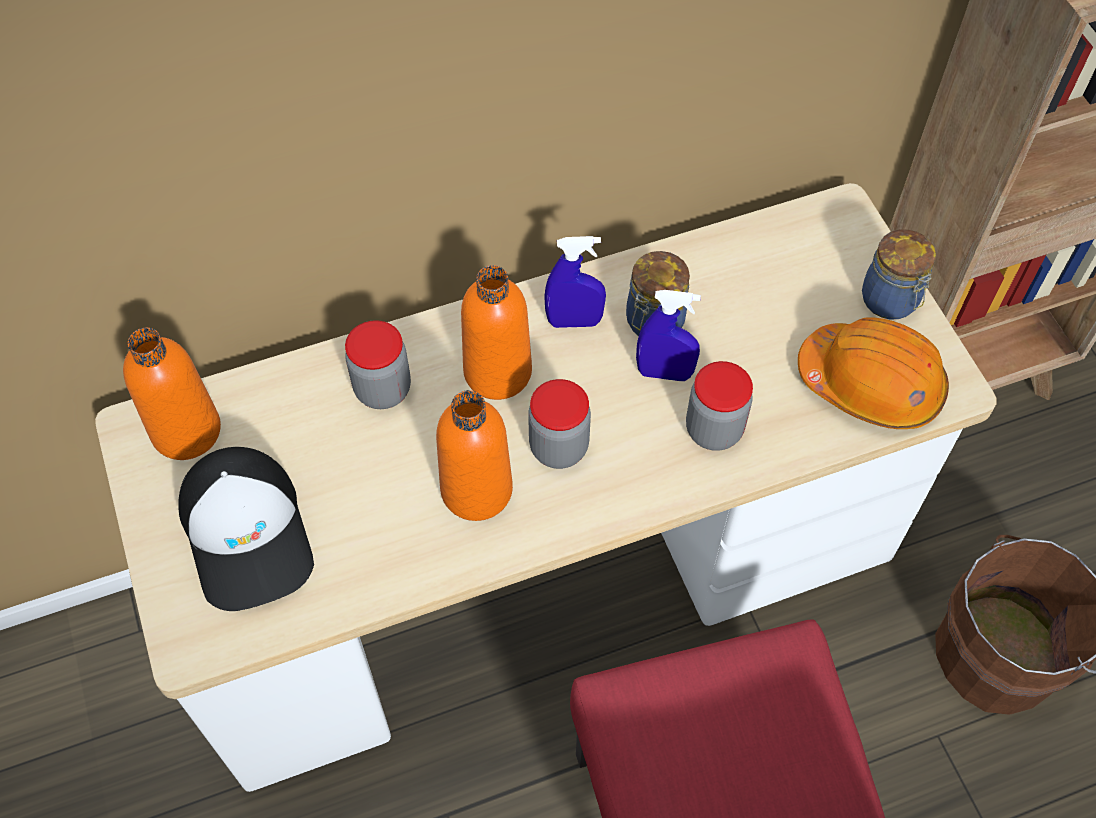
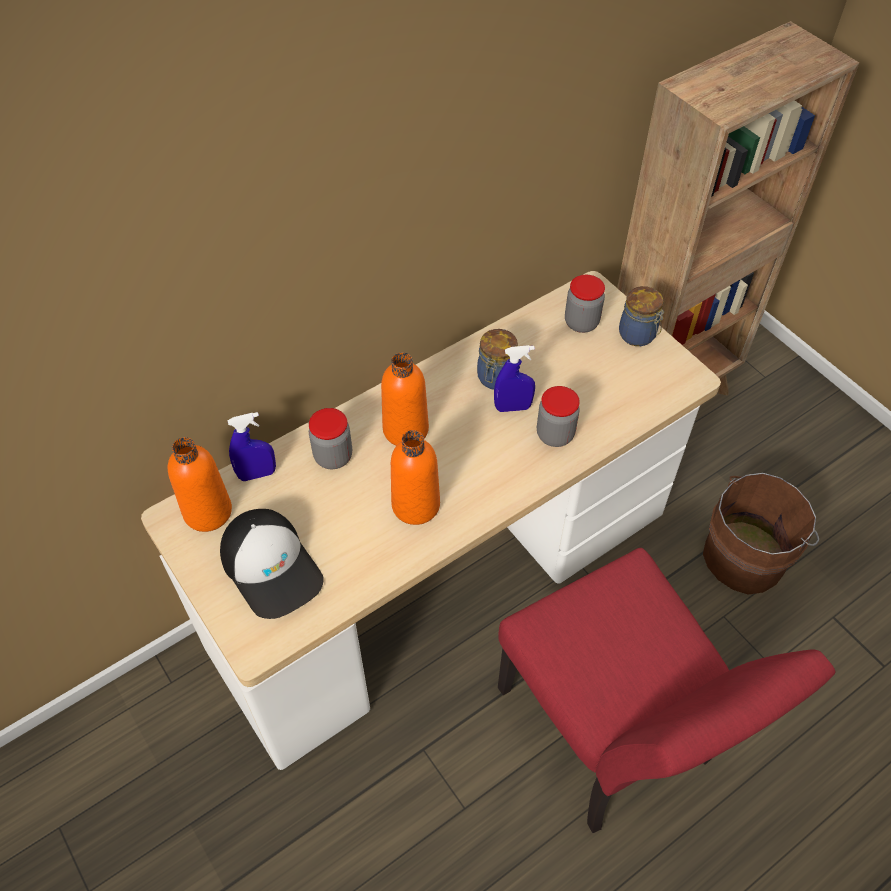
camera: 15 degrees left, 5 degrees down
(559, 447) = (460, 467): jar -> jar (581, 322)
(574, 321) = (445, 388): blue spray bottle -> blue spray bottle (257, 474)
(871, 384) = (642, 386): orange hard hat -> none

